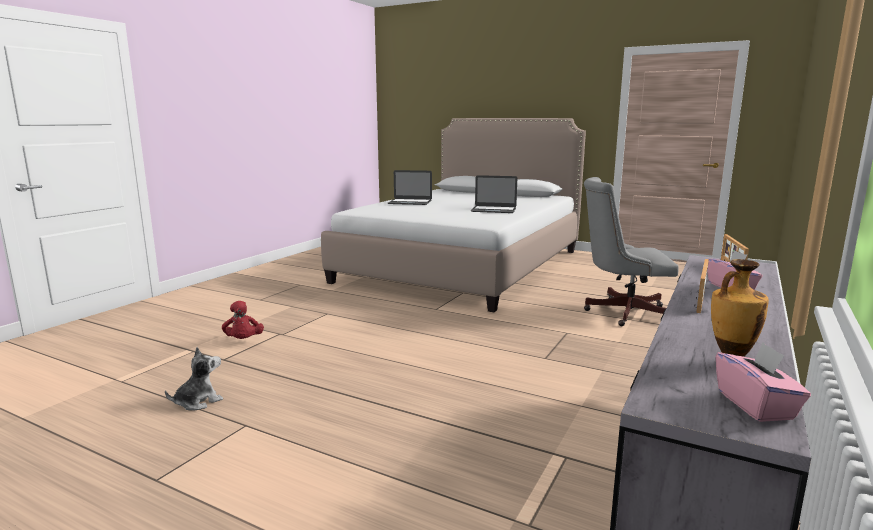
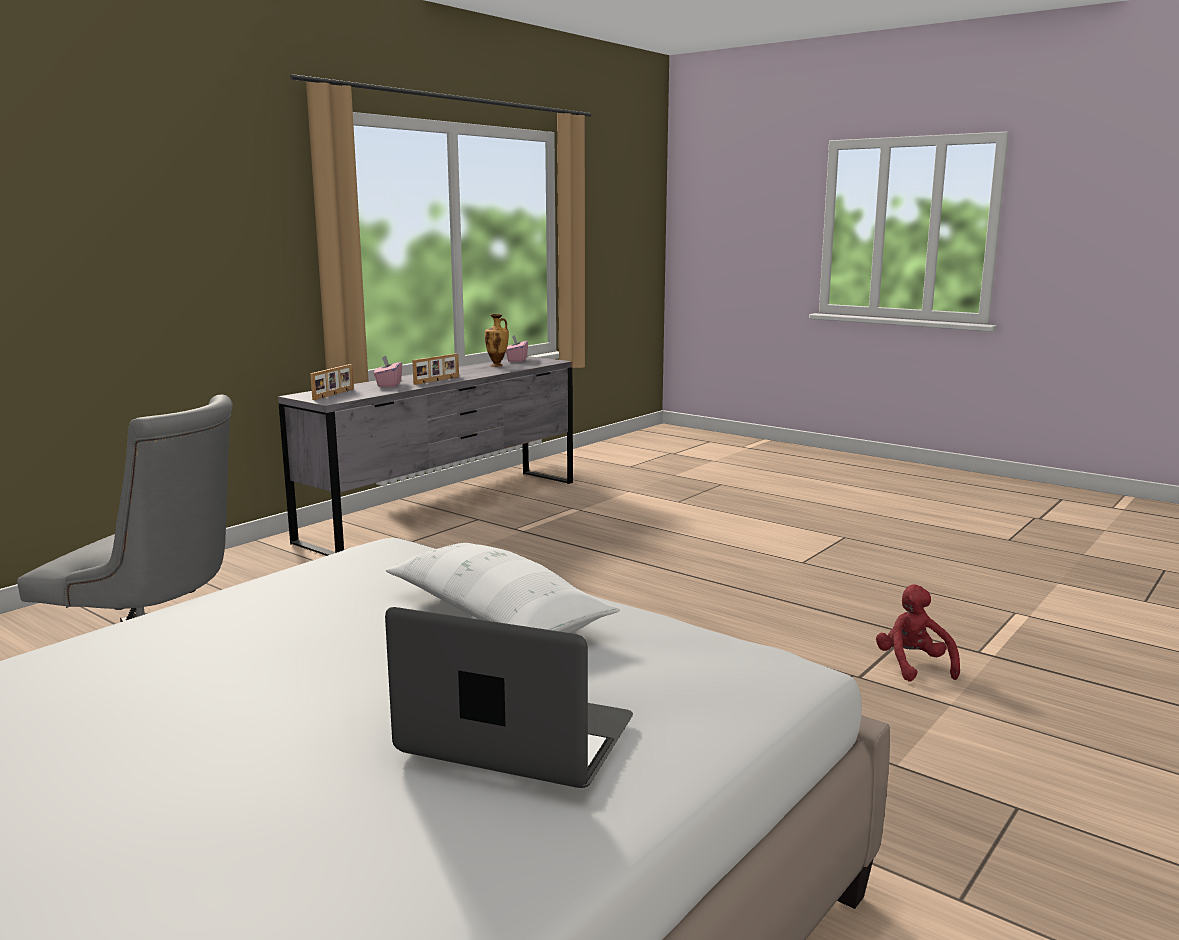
camera: 170 degrees left, 0 degrees up
(198, 402) = (877, 584): plush toy -> none
(430, 213) = (496, 616): none -> white pillow
(493, 210) = (245, 633): laptop -> none

